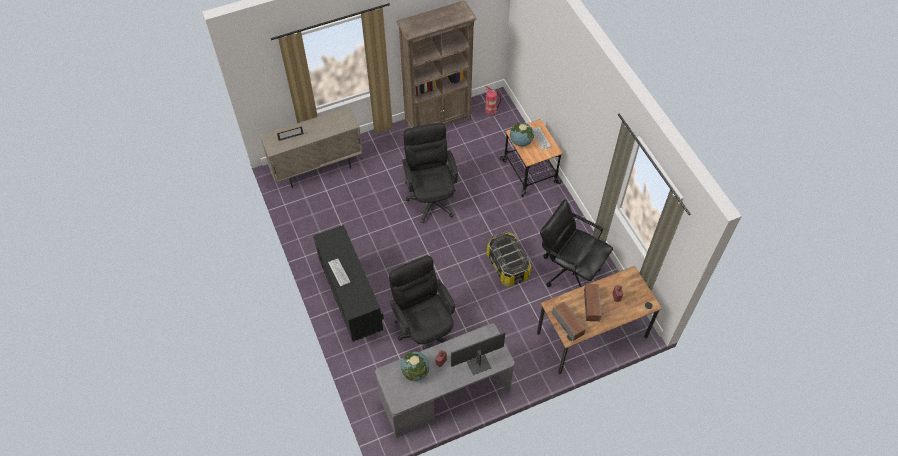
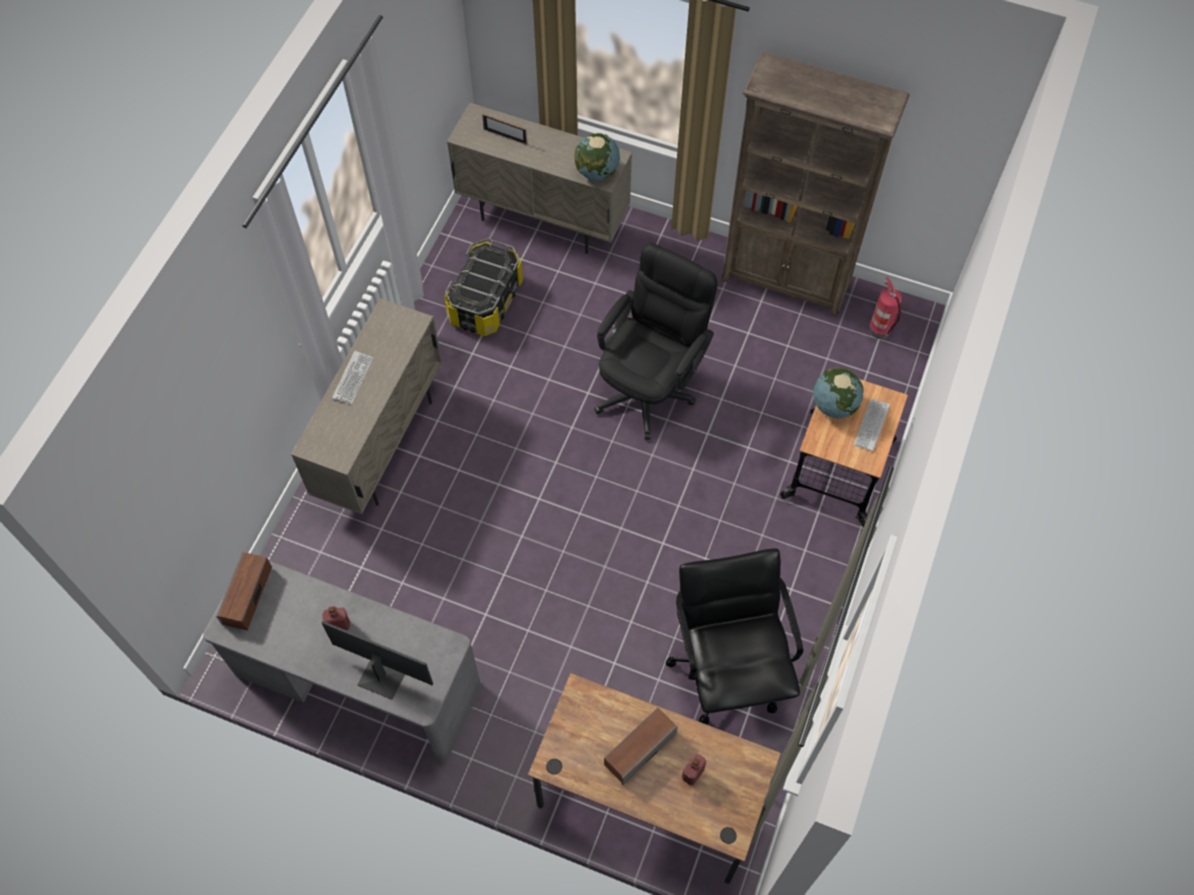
camera: 45 degrees right, 5 degrees up
(352, 303) = (382, 444): black cabinet -> beige cabinet
(415, 372) = (292, 606): globe -> globe (597, 172)
(424, 330) = (431, 566): black office chair -> none
(507, 266) = (644, 580): storage box -> storage box (485, 300)
(568, 324) = (572, 742): speaker -> speaker (248, 595)

